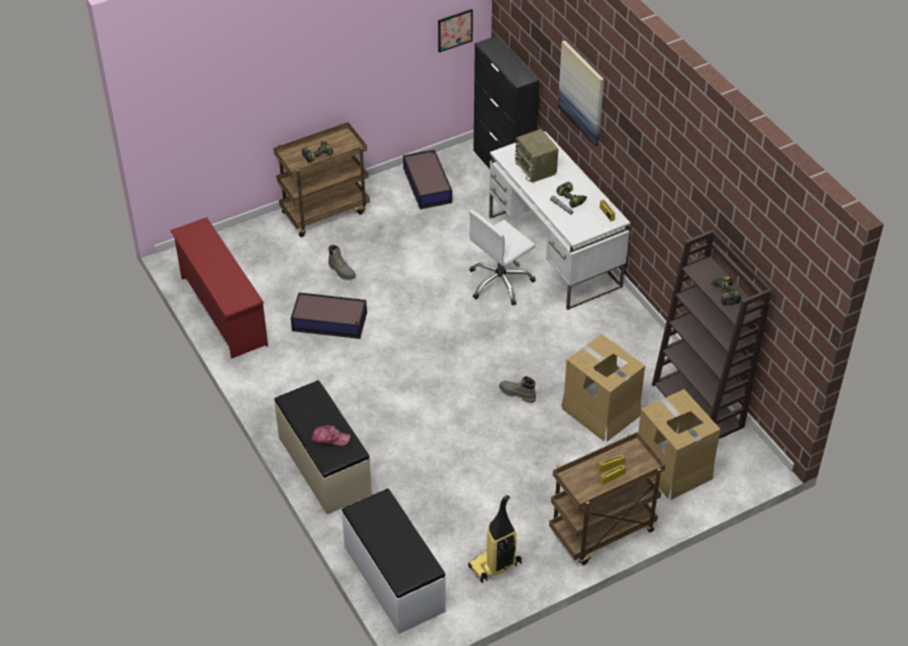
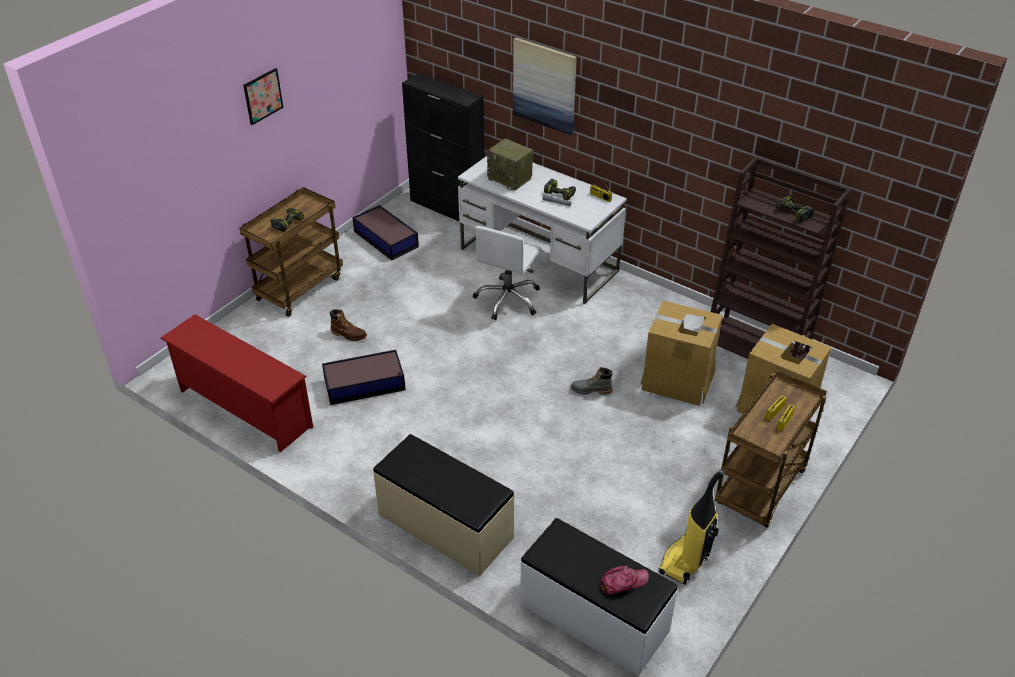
camera: 25 degrees left, 5 degrees down
(330, 438) = (461, 488): cap -> cap (623, 582)
(342, 271) = (348, 334): grey boot -> brown boot
(455, 30) = (379, 74): picture -> picture (263, 96)

